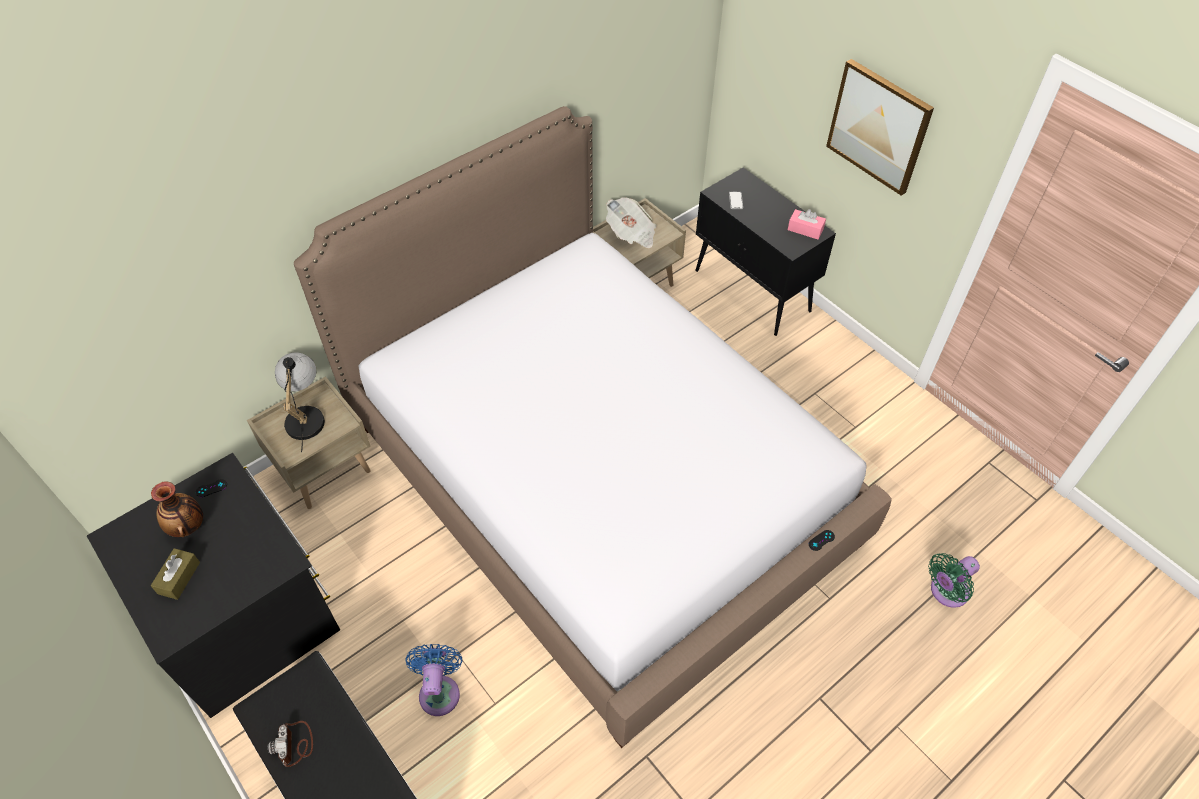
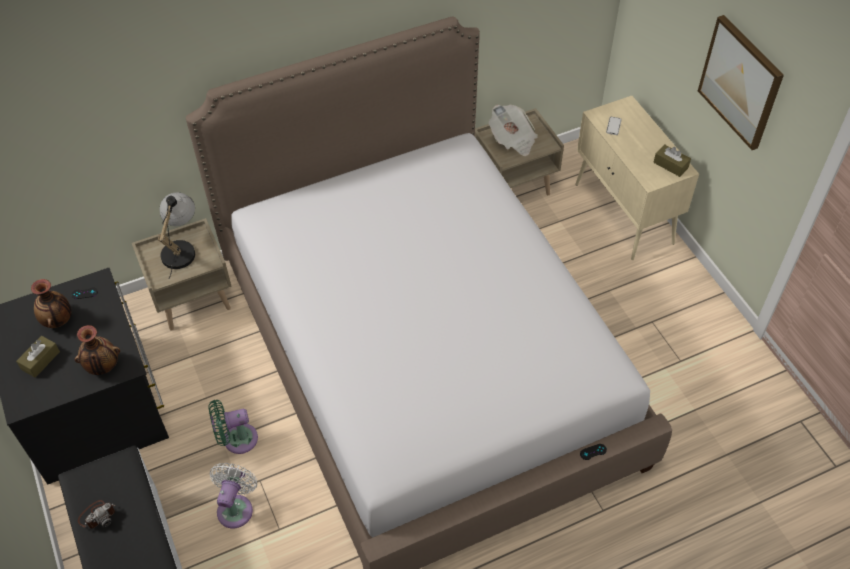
camera: 15 degrees right, 0 degrees up
(257, 568) = (102, 366): none -> vase
(295, 744) = (98, 515): camera -> camera turned 135 degrees counterclockwise
(440, 691) = (236, 507): blue fan -> white fan
(753, 291) = (624, 214): black cabinet -> beige cabinet
(805, 229) = (670, 165): pink tissue box -> brown tissue box
(946, 592) = (715, 530): green fan -> green fan (236, 439)

